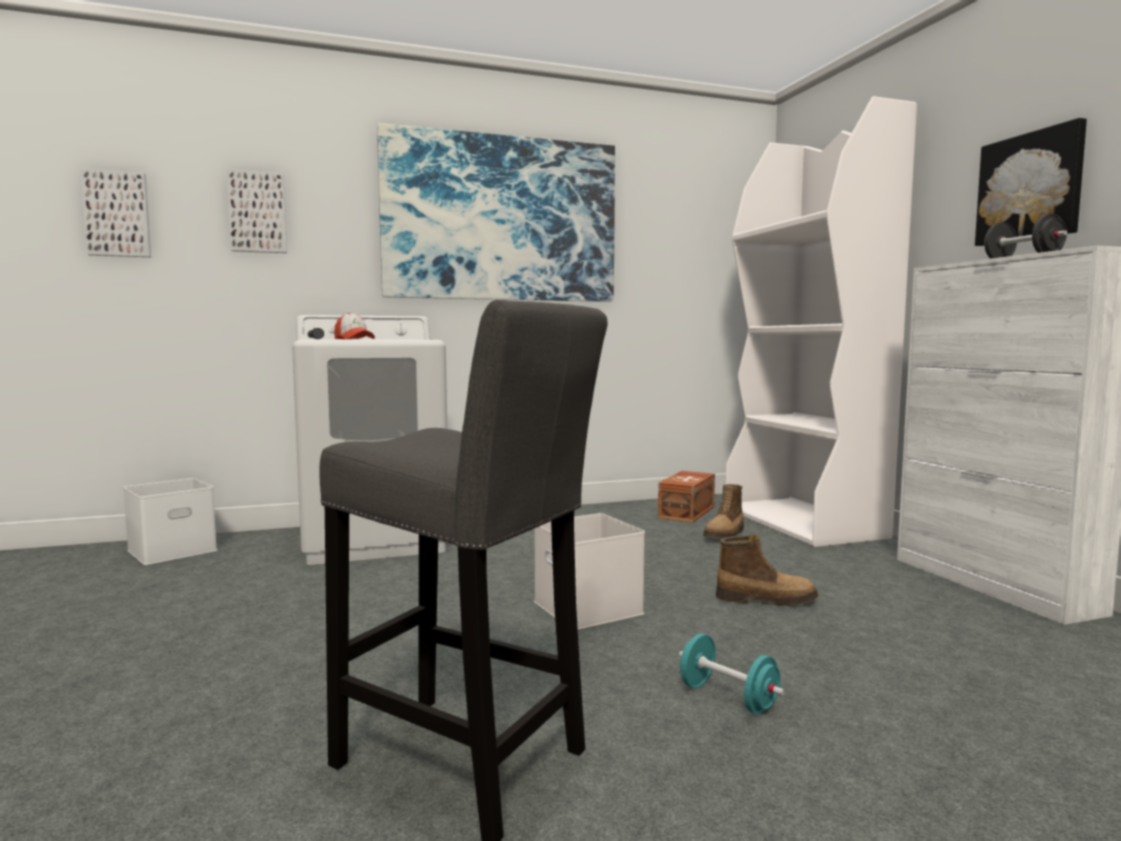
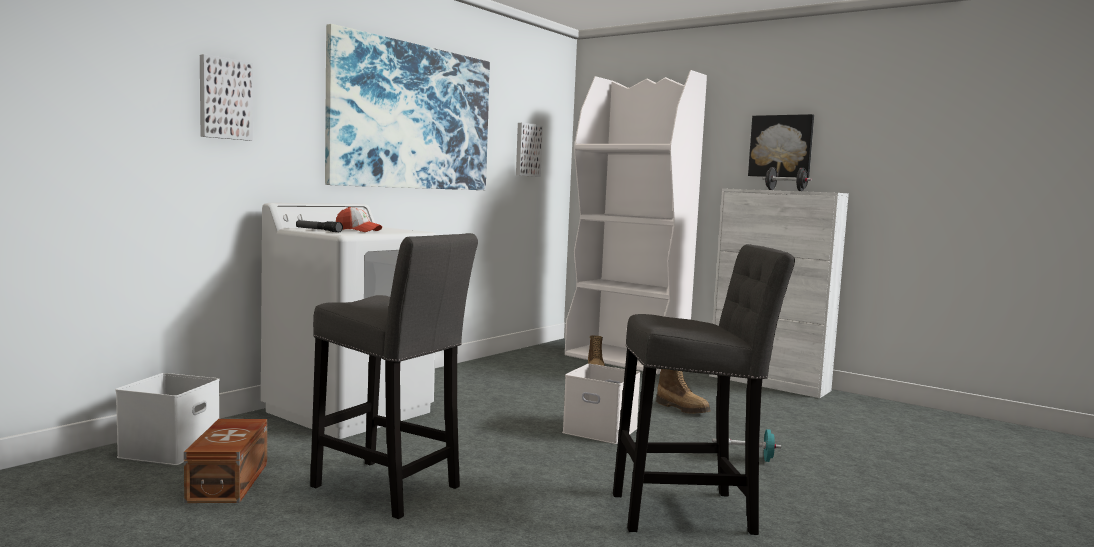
camera: 35 degrees left, 0 degrees up
(117, 214) = (90, 92): picture -> picture (527, 150)
(227, 628) = (390, 489): none -> grey stool
(688, 512) = (544, 360): brown storage box -> brown storage box (230, 481)
(765, 600) = (683, 409): boot -> boot turned 75 degrees clockwise

